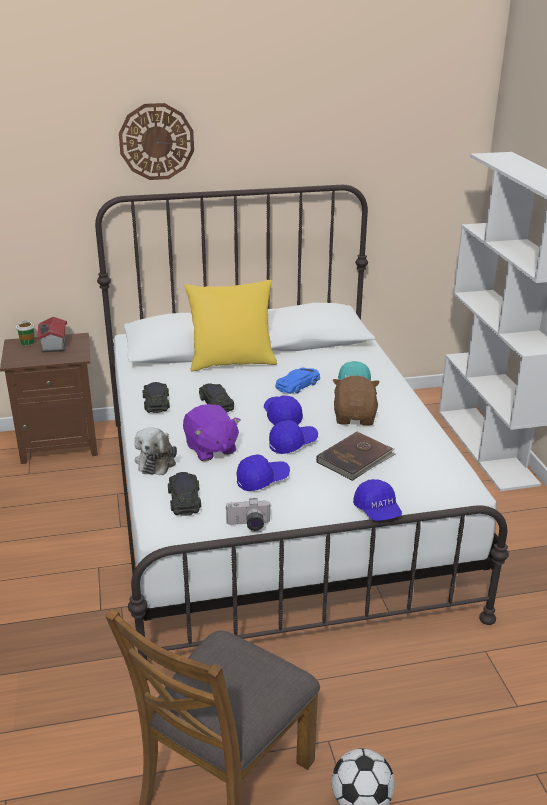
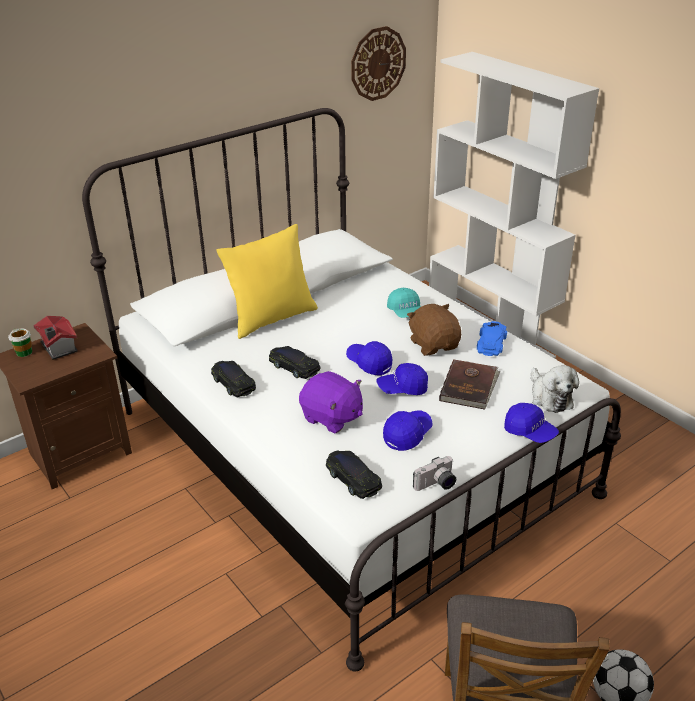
camera: 25 degrees left, 5 degrees up
(156, 141) = (133, 94): wall clock -> wall clock (378, 63)
(156, 461) = (291, 447): plush toy -> plush toy (549, 397)
(292, 444) = (402, 388): blue cap -> blue cap turned 135 degrees counterclockwise
(298, 384) = (355, 325): blue toy car -> blue toy car (491, 342)

